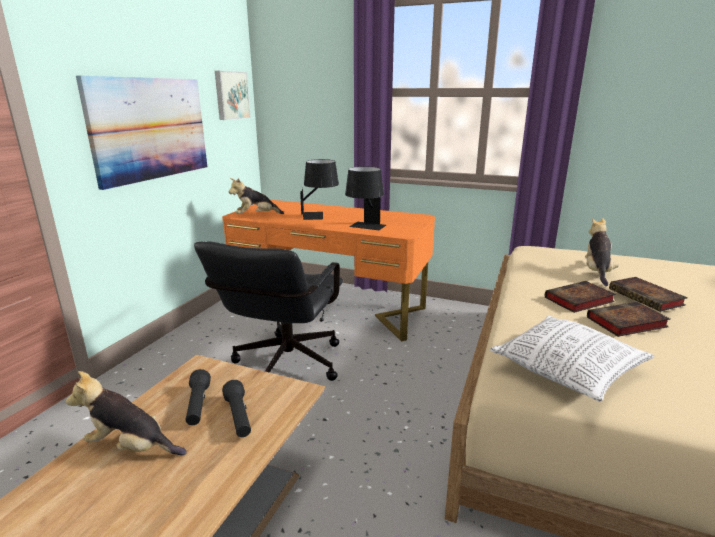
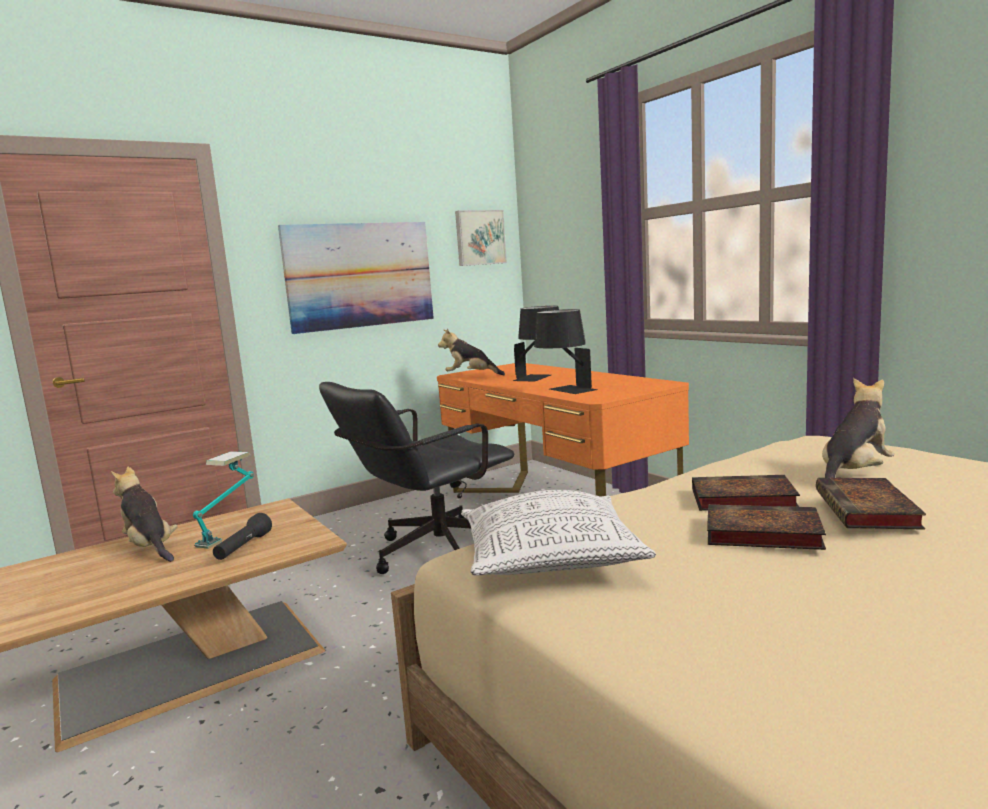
camera: 35 degrees right, 10 degrees down
(198, 406) = (230, 533): black flashlight -> table lamp

